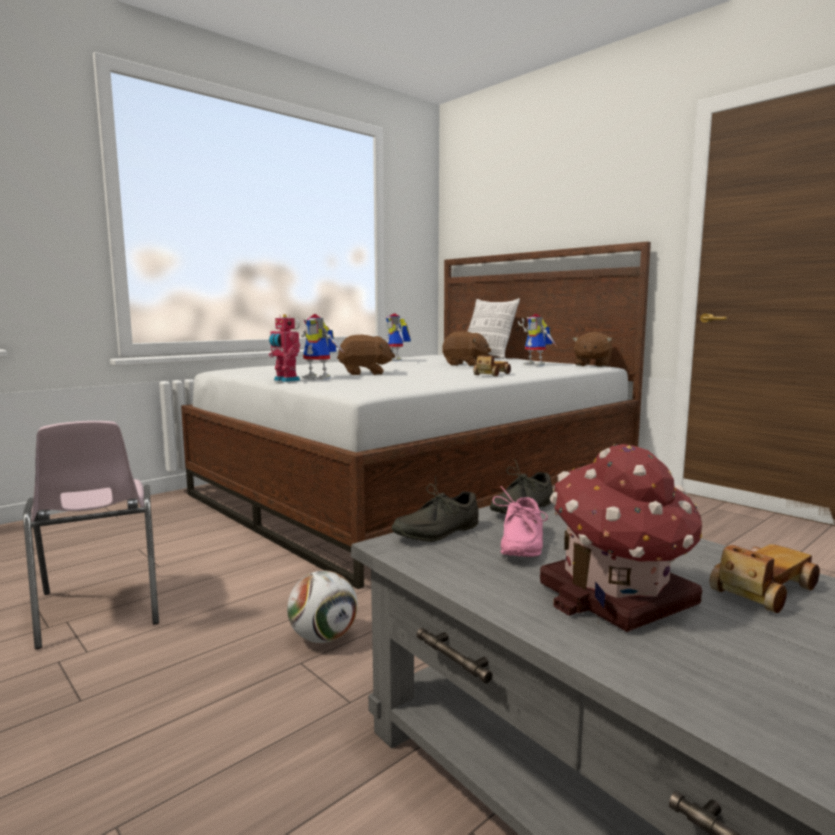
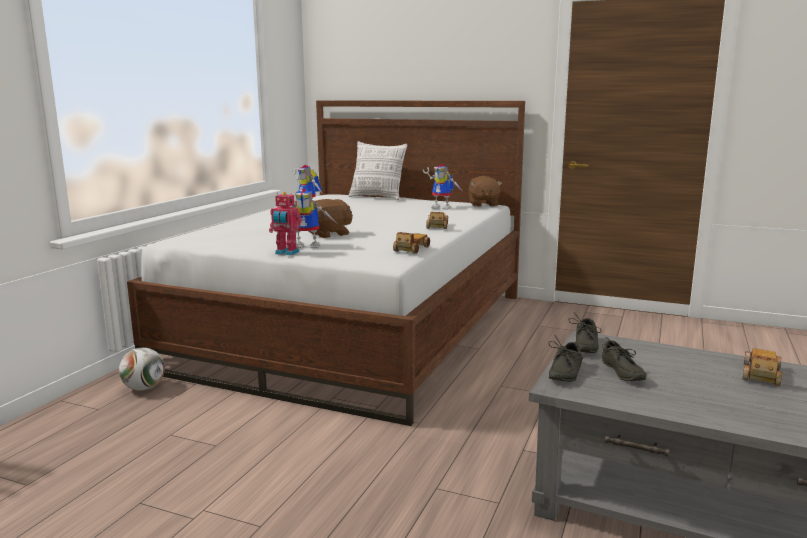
camera: 25 degrees left, 5 degrees up
(99, 609) = (217, 493): pink chair -> none
(323, 638) = (431, 467): football -> football (144, 388)
(413, 385) = (411, 249): none -> toy car
(465, 364) = (383, 212): brown plush toy -> none
(517, 545) = (620, 373): pink shoe -> grey shoe
(618, 597) = (709, 393): toy house -> none

